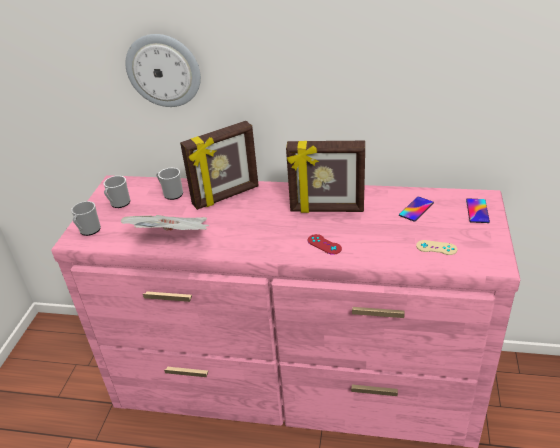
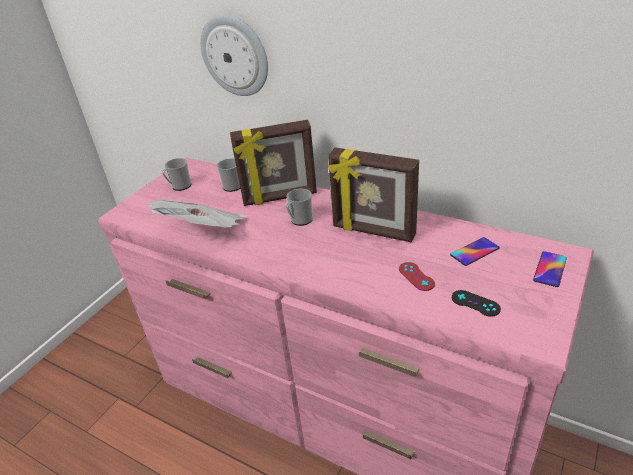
camera: 20 degrees right, 0 degrees up
(88, 231) = (138, 207): mug -> mug (300, 220)
(324, 244) = (349, 270): red game controller -> red game controller (416, 276)
(436, 248) = (475, 303): beige game controller -> black game controller

